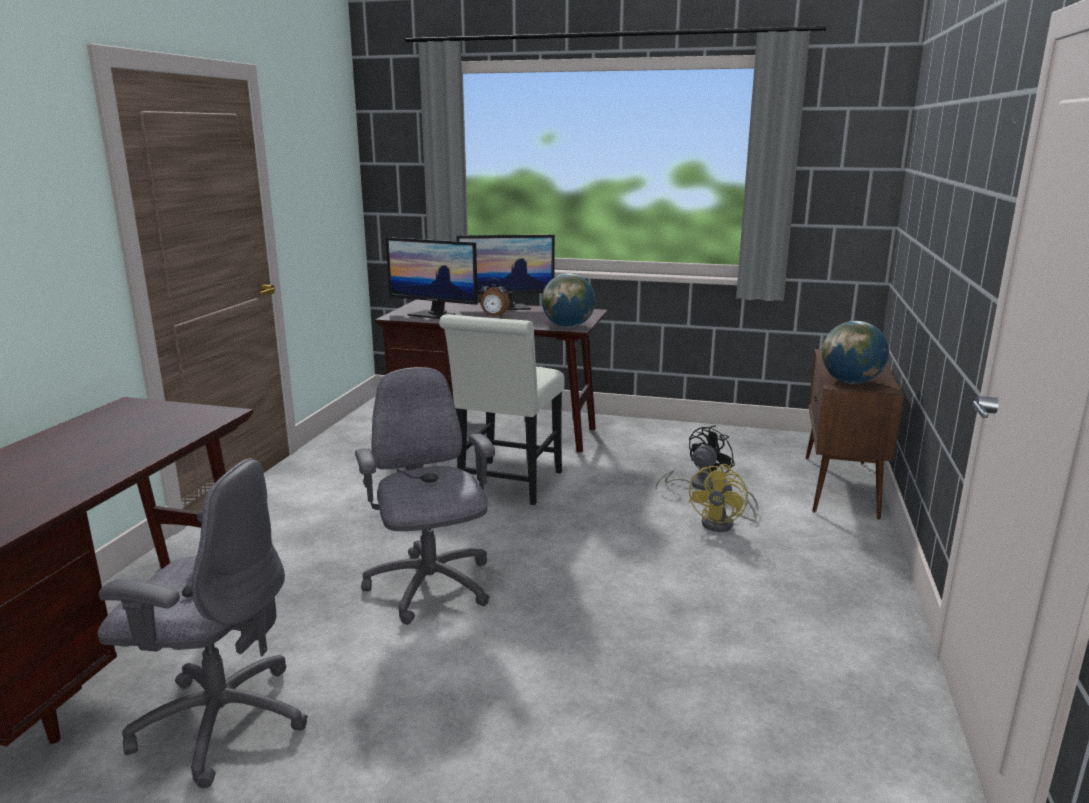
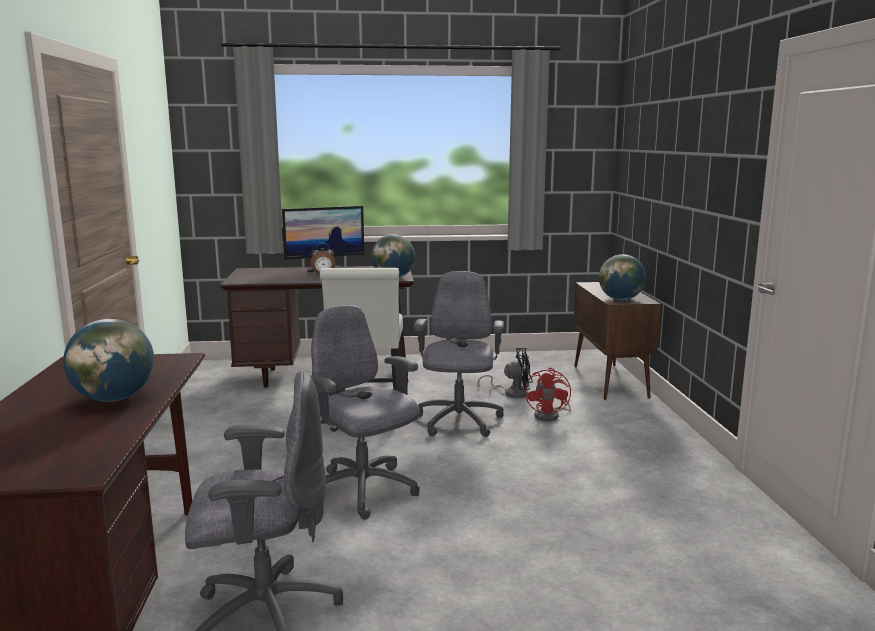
camera: 20 degrees left, 5 degrees down
(100, 458) = (113, 398): none -> globe
(435, 315) = (270, 278): monitor -> none
(603, 514) = (458, 422): none -> grey office chair
(697, 484) = (512, 393): black fan -> black fan turned 60 degrees clockwise
(724, 524) = (550, 416): yellow fan -> red fan

